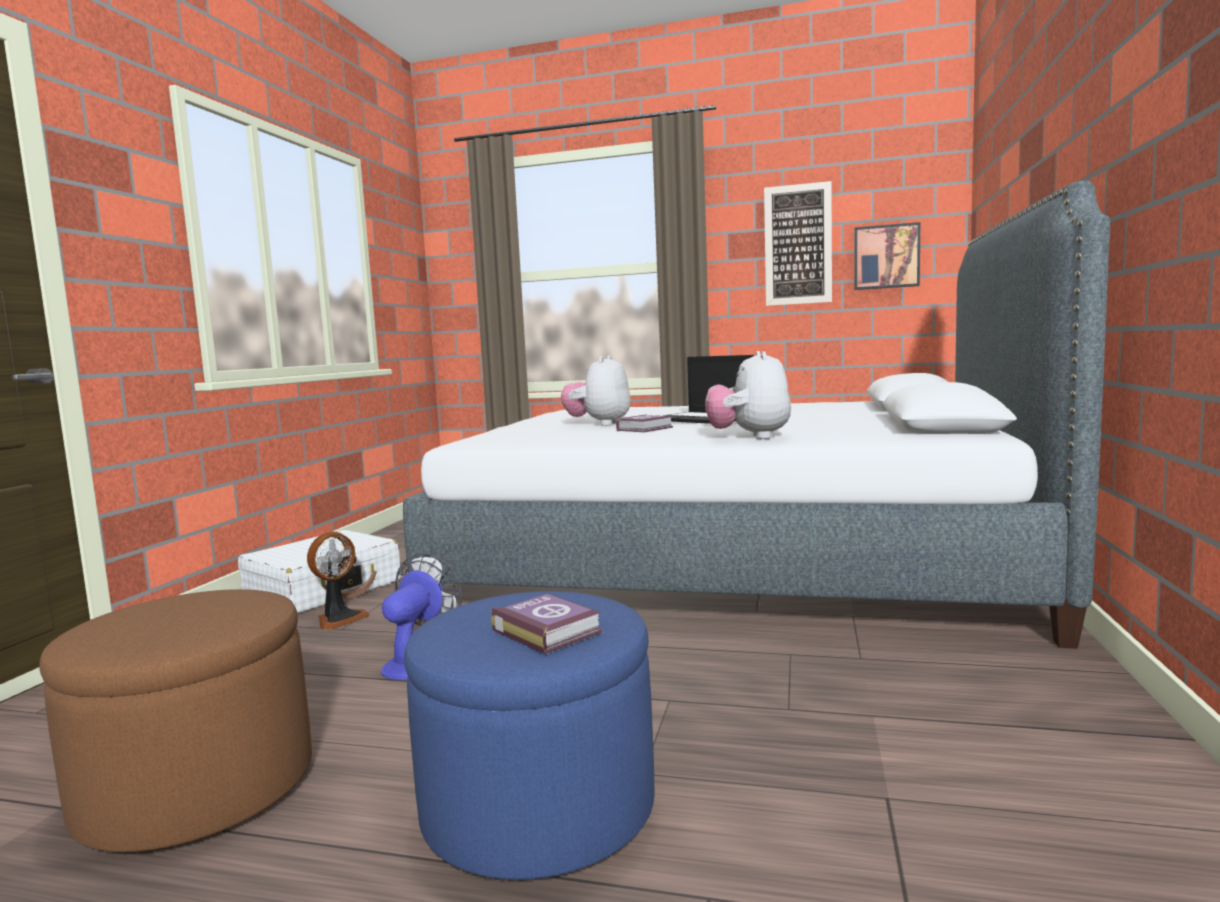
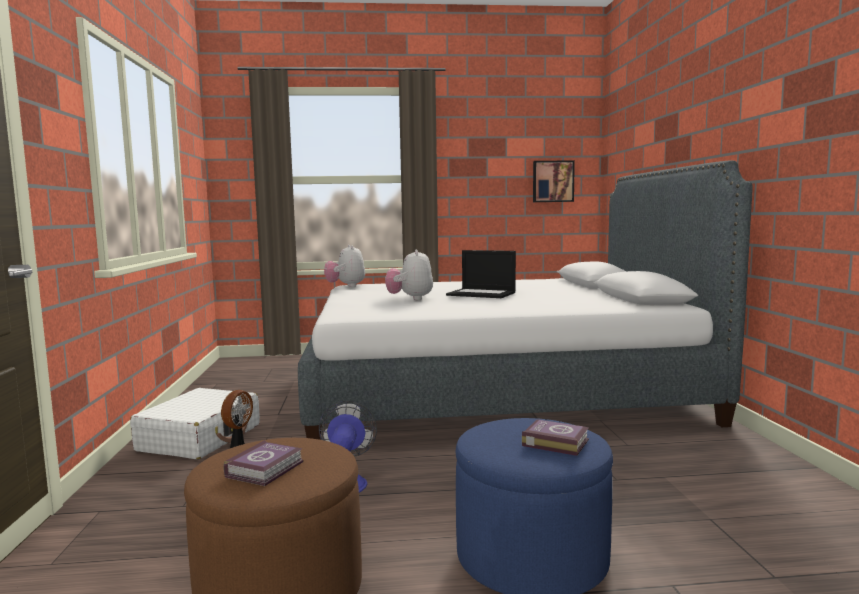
camera: 20 degrees left, 0 degrees up
(646, 428) = (457, 302): book -> book (267, 468)
(749, 437) = (545, 308): plush toy -> plush toy (346, 286)
(798, 245) = (497, 169): picture -> none

